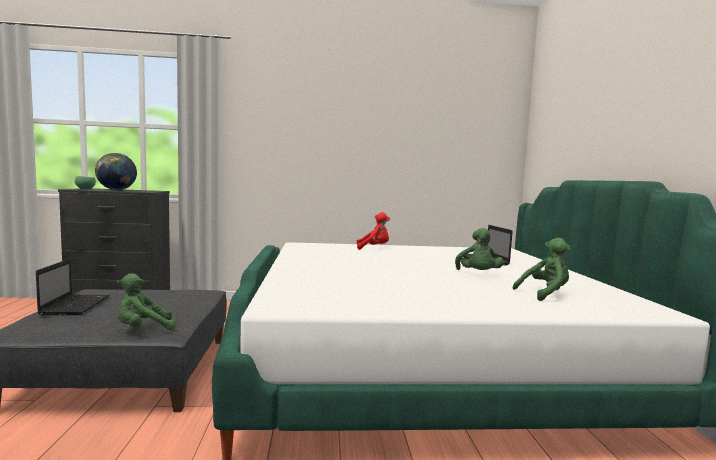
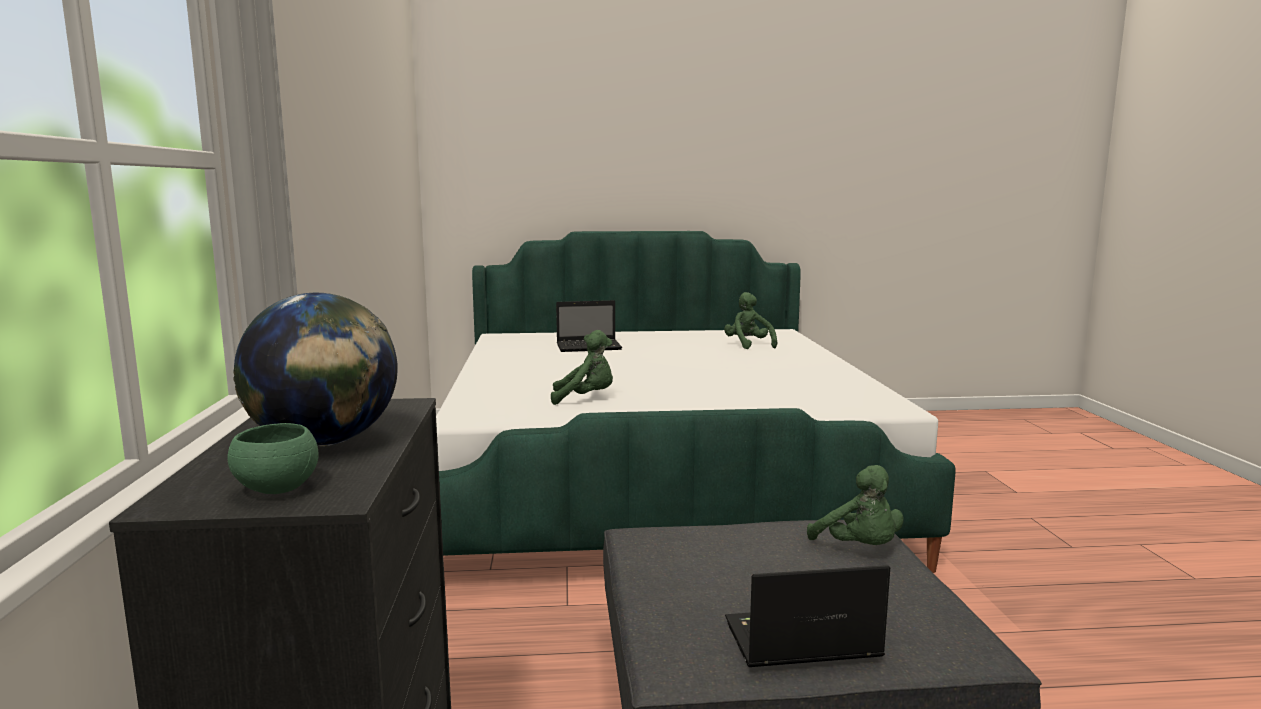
camera: 90 degrees left, 5 degrees up
(374, 248) = (503, 381): red plush toy -> none
(478, 274) = (678, 354): green plush toy -> green plush toy (585, 398)

